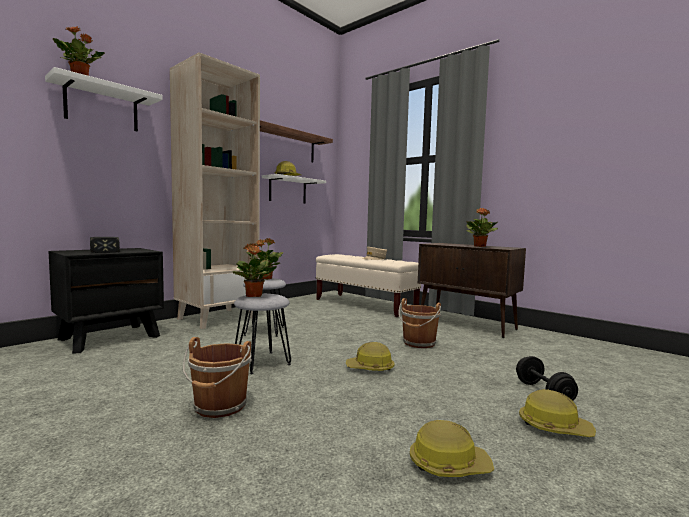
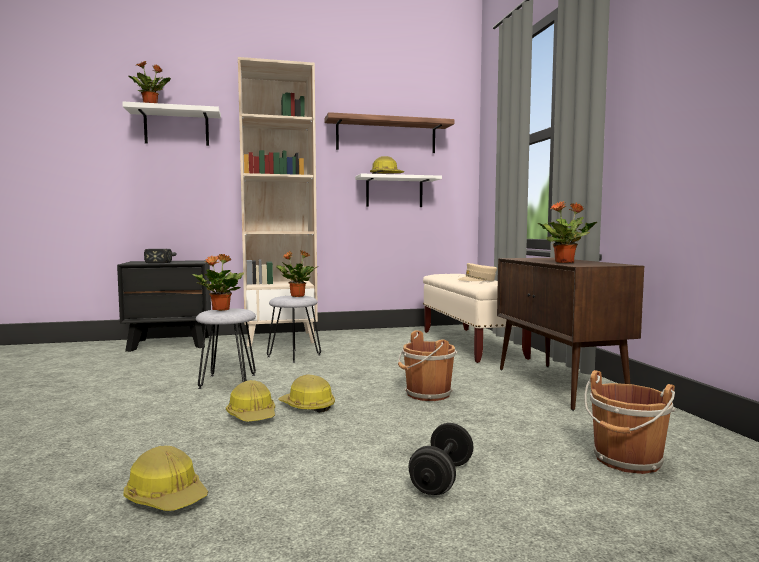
camera: 35 degrees right, 0 degrees up
(219, 407) = (124, 406): brown bucket -> brown bucket (626, 461)
(554, 427) = (351, 510): hard hat -> hard hat (252, 415)

